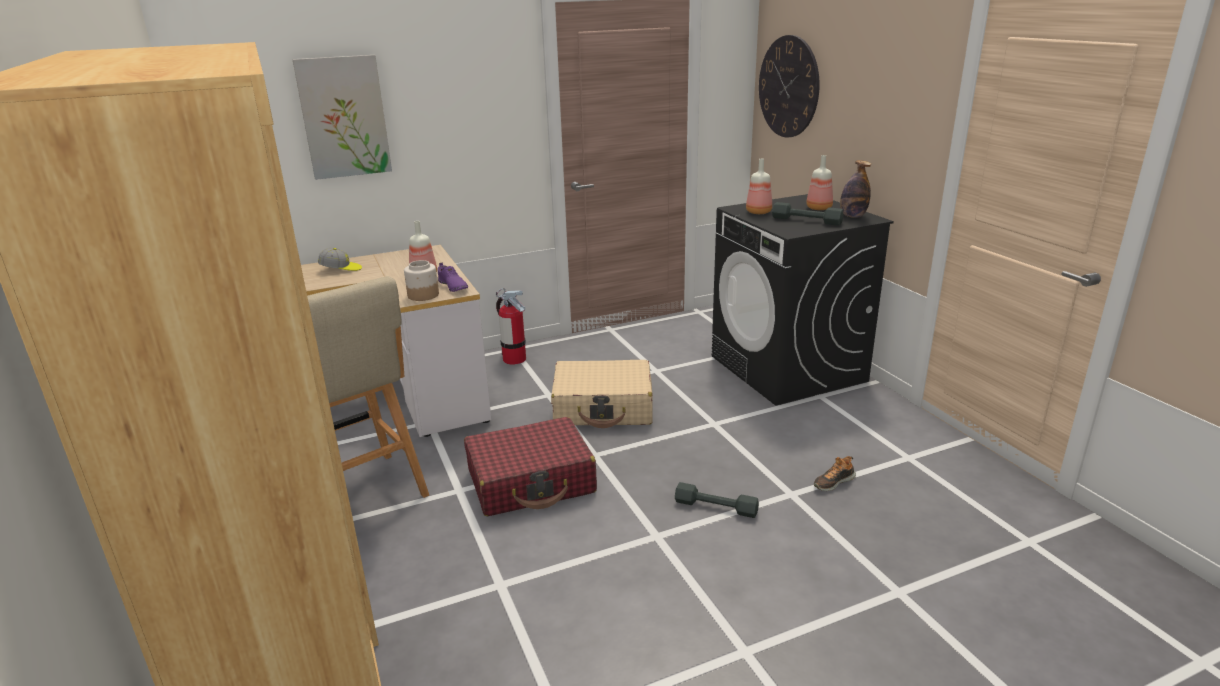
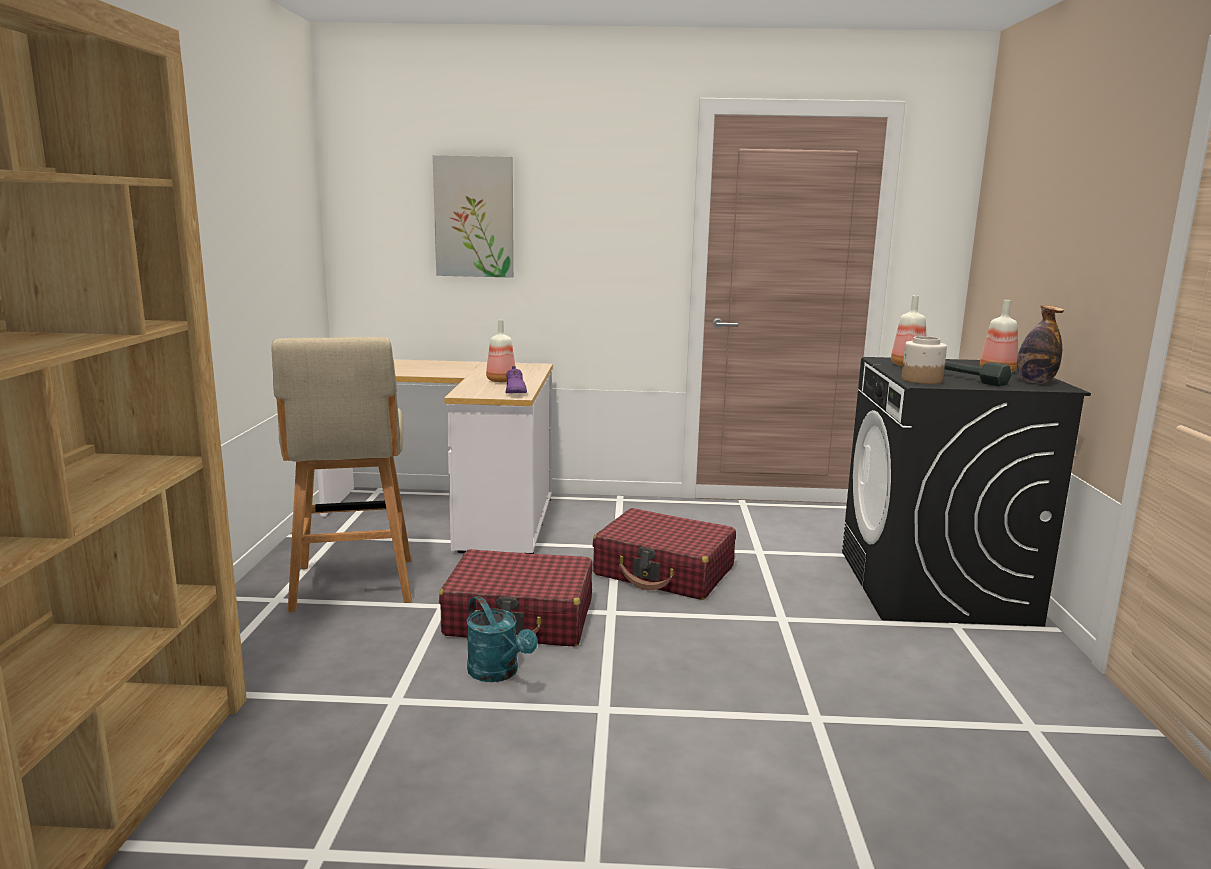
camera: 25 degrees right, 10 degrees down
(341, 269) = (437, 367): cap -> none
(423, 295) = (477, 393): jar -> jar (921, 380)
(514, 359) = (611, 508): fire extinguisher -> none
(557, 534) = (498, 673): none -> turquoise watering can
(603, 407) = (664, 571): beige suitcase -> red suitcase
(716, 507) = (703, 702): grey dumbbell -> none
(788, 87) = (1003, 226): wall clock -> none
(833, 482) = (888, 722): shoe -> none

